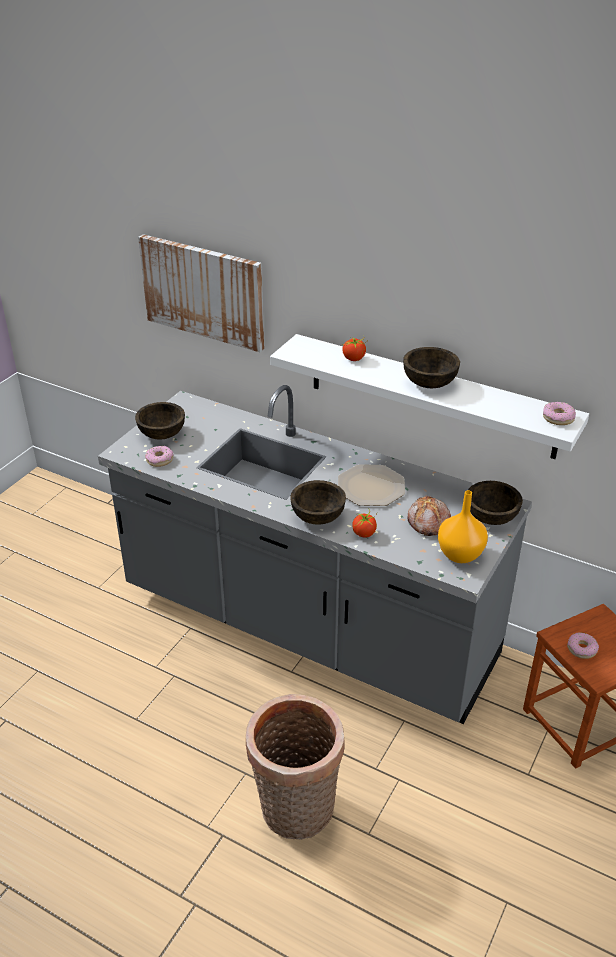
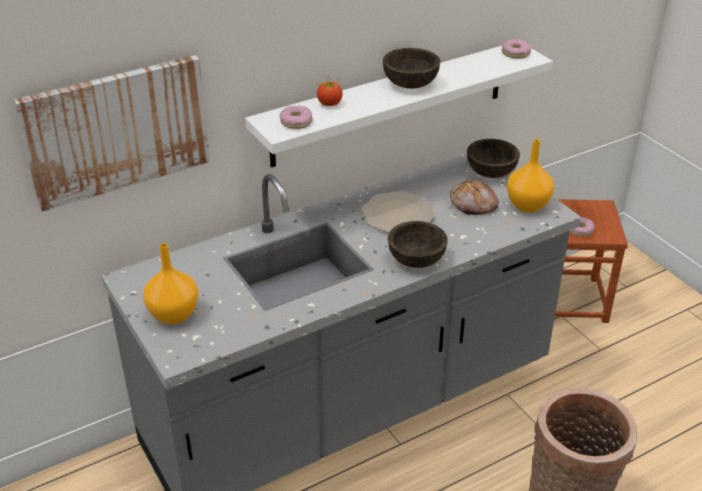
camera: 60 degrees left, 0 degrees up
(159, 460) = (224, 332): donut -> donut (296, 122)
(162, 434) = (175, 315): brown bowl -> orange vase
(364, 533) = (462, 243): tomato -> none

